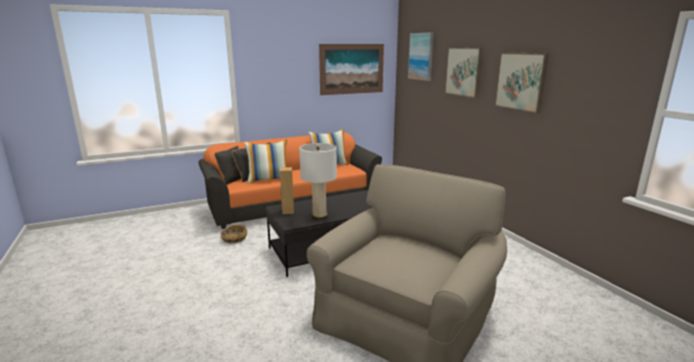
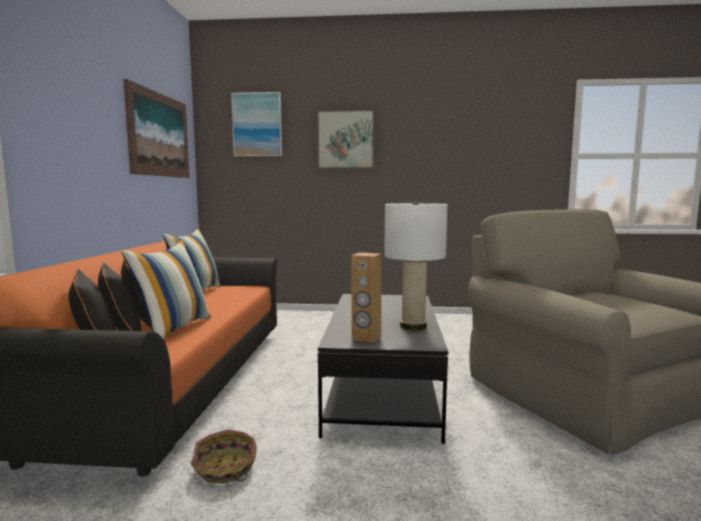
camera: 60 degrees left, 10 degrees down
(521, 81) = (434, 144): picture -> none

